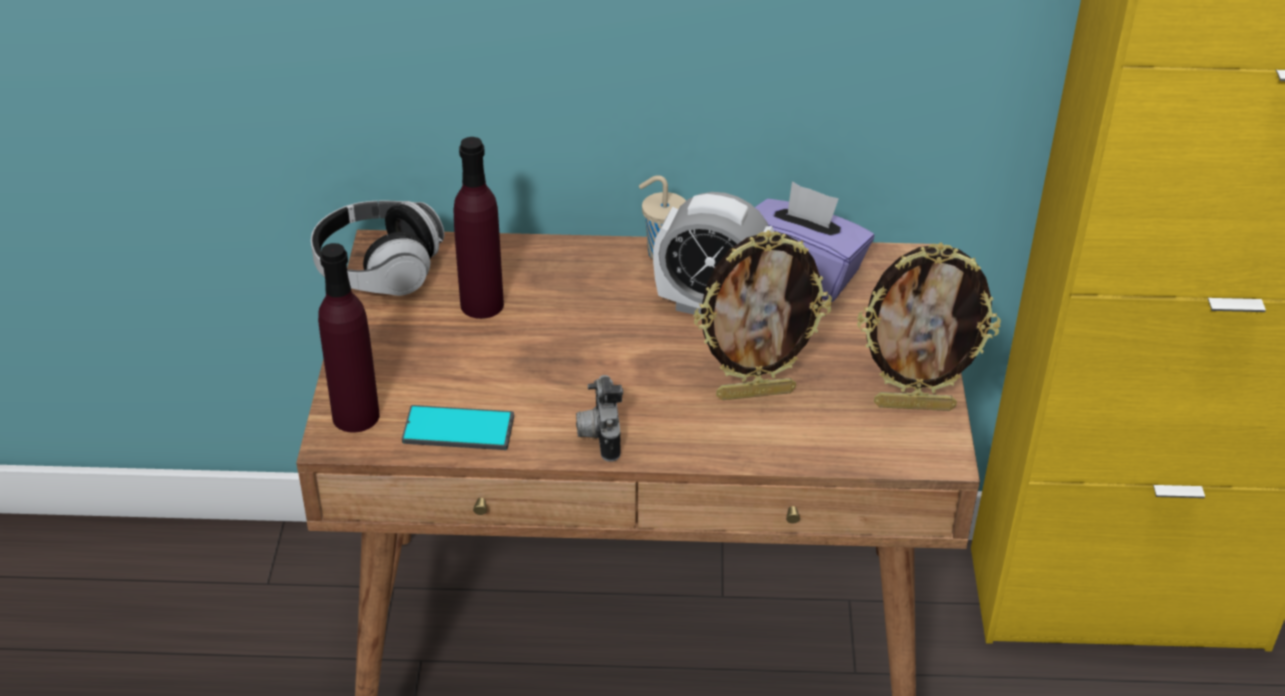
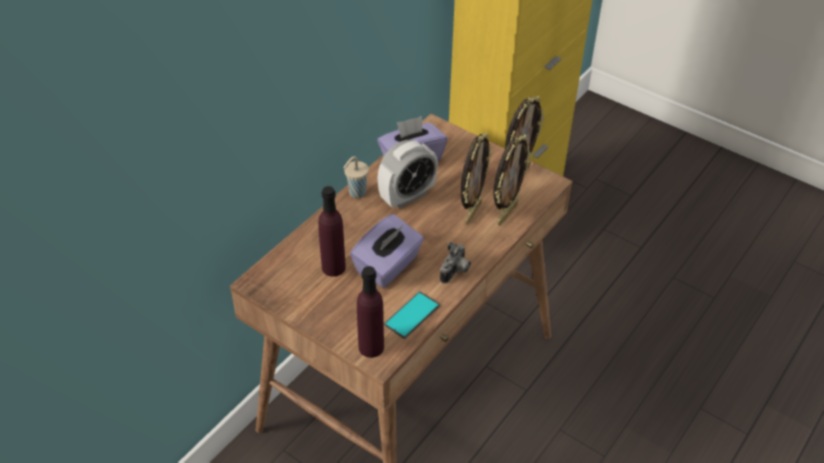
camera: 55 degrees left, 5 degrees up
(378, 270) = (271, 291): headphones -> none
(539, 356) = (388, 266): none -> purple tissue box
(599, 435) = (456, 272): camera -> camera turned 90 degrees counterclockwise
(797, 433) = (506, 213): none -> picture frame

